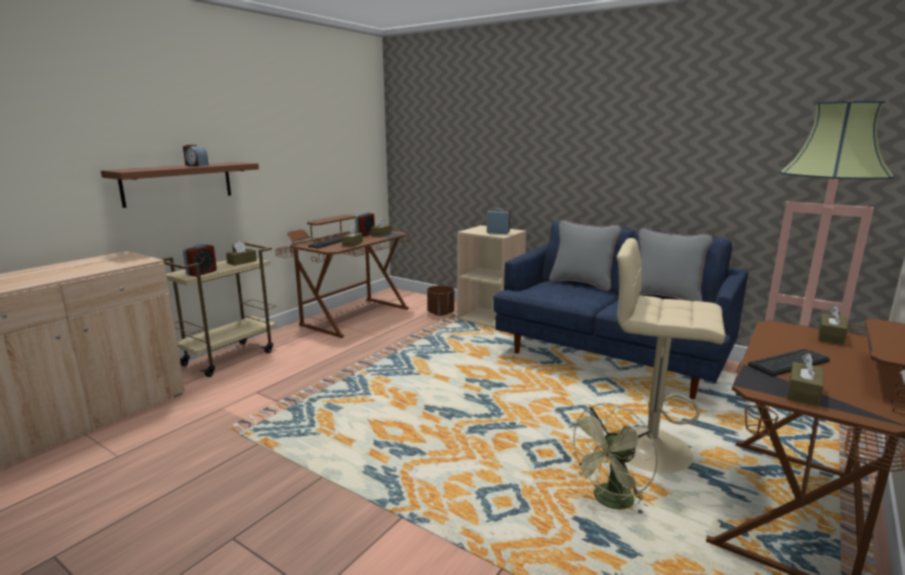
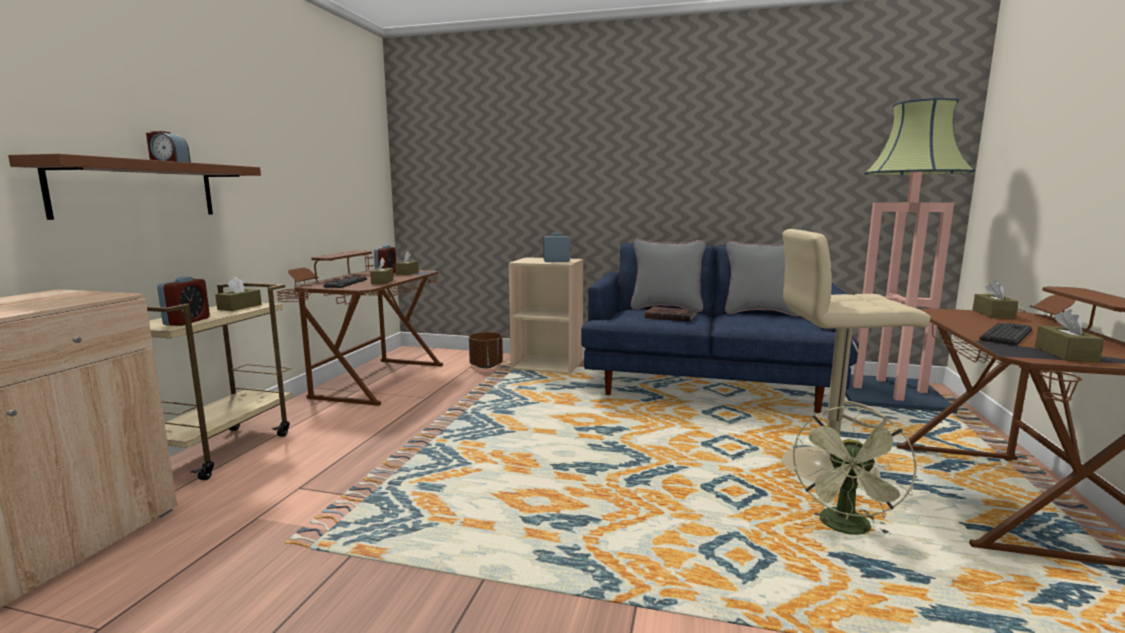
camera: 20 degrees left, 5 degrees down
(572, 293) = (670, 316): none -> brown book

